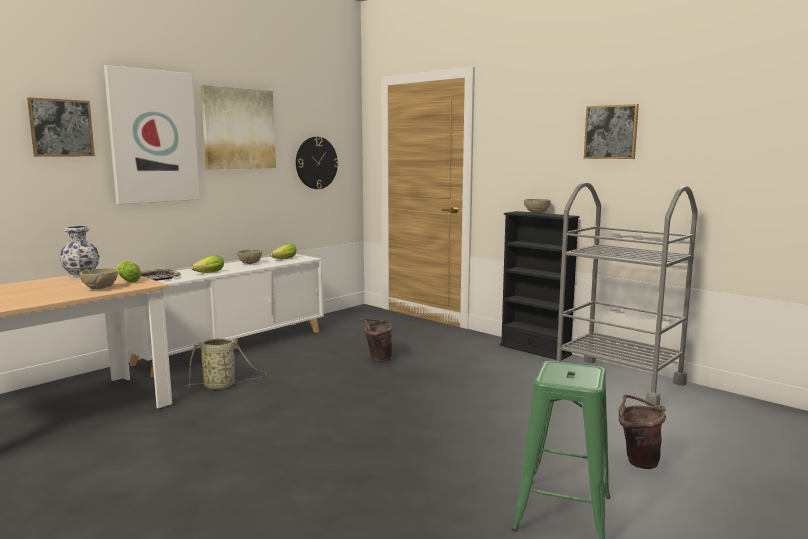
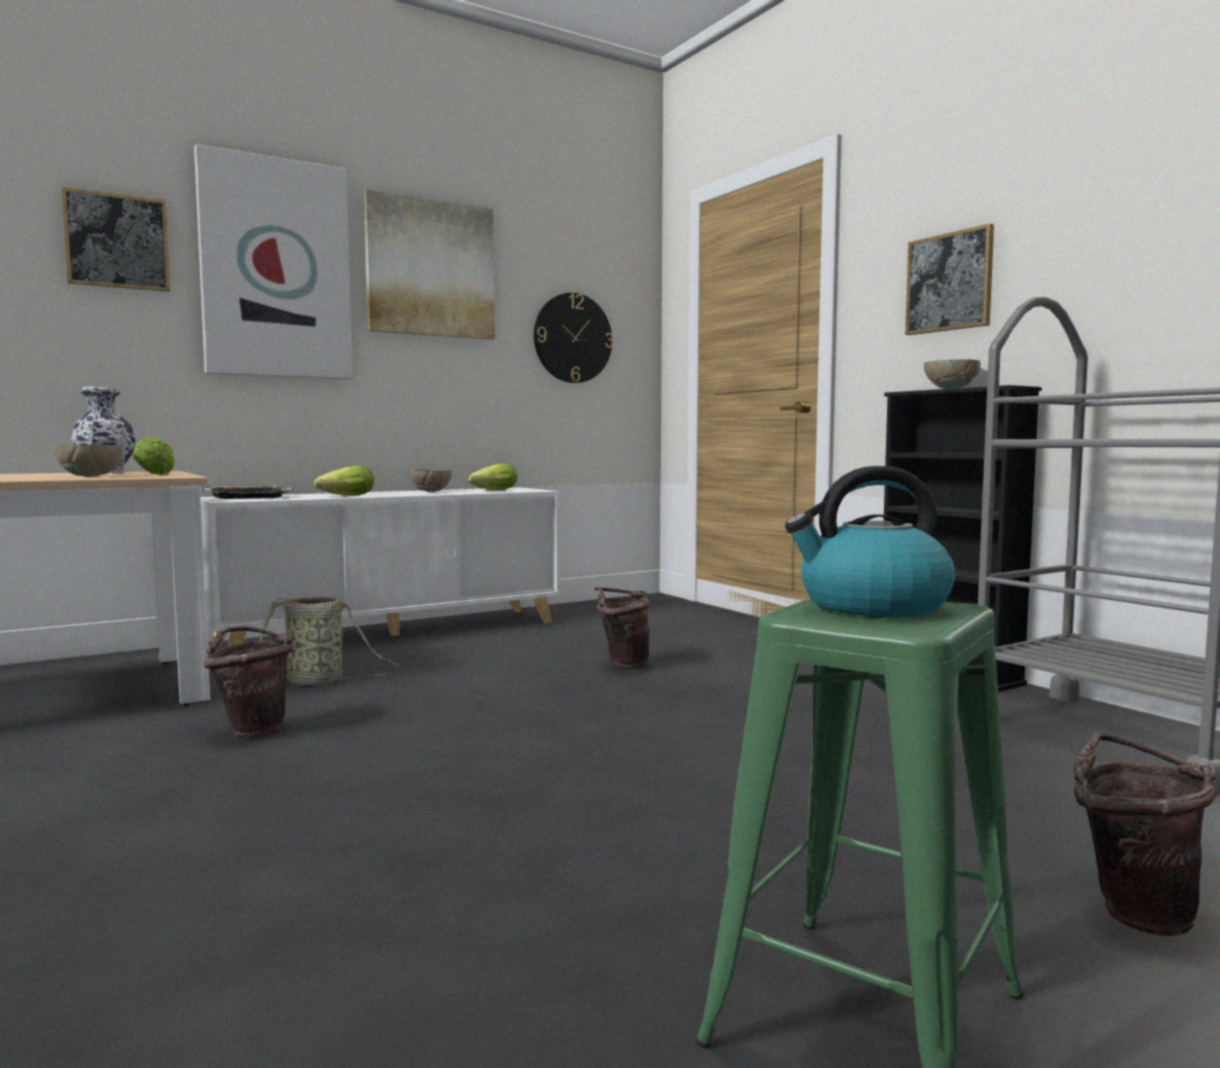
camera: 15 degrees right, 5 degrees down
(215, 420) = (253, 729): none -> brown bucket
(567, 371) = (871, 606): none -> kettle
(611, 132) = (1110, 199): picture -> picture (949, 282)

